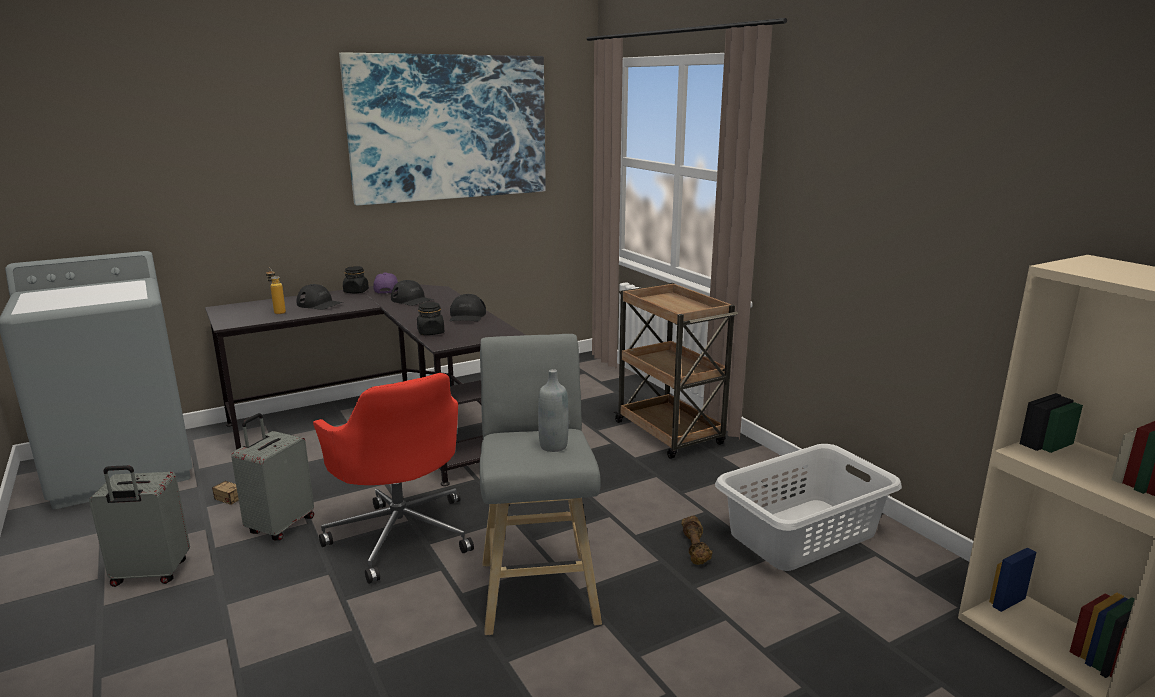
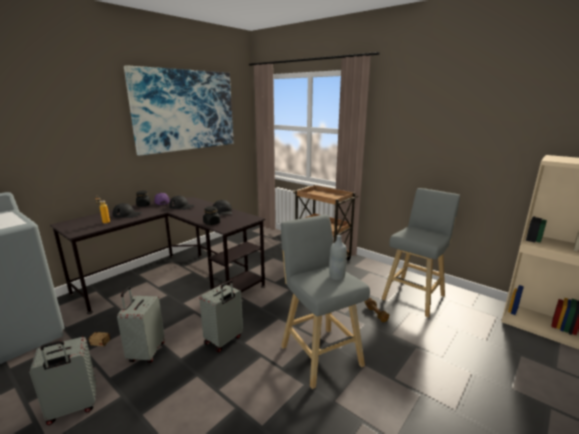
camera: 20 degrees left, 0 degrees up
(401, 533) = (224, 340): red office chair -> grey suitcase
(803, 534) = (414, 296): grey laundry basket -> grey stool

